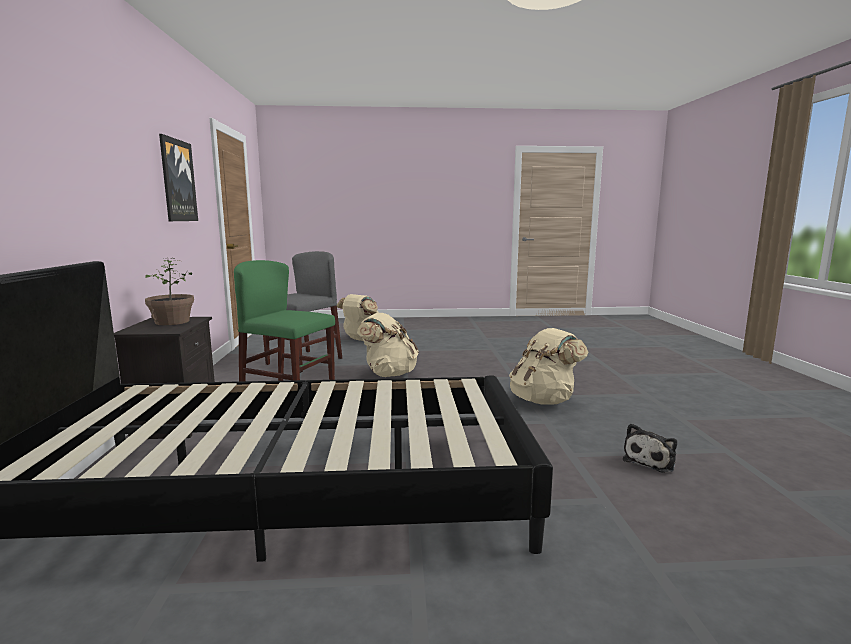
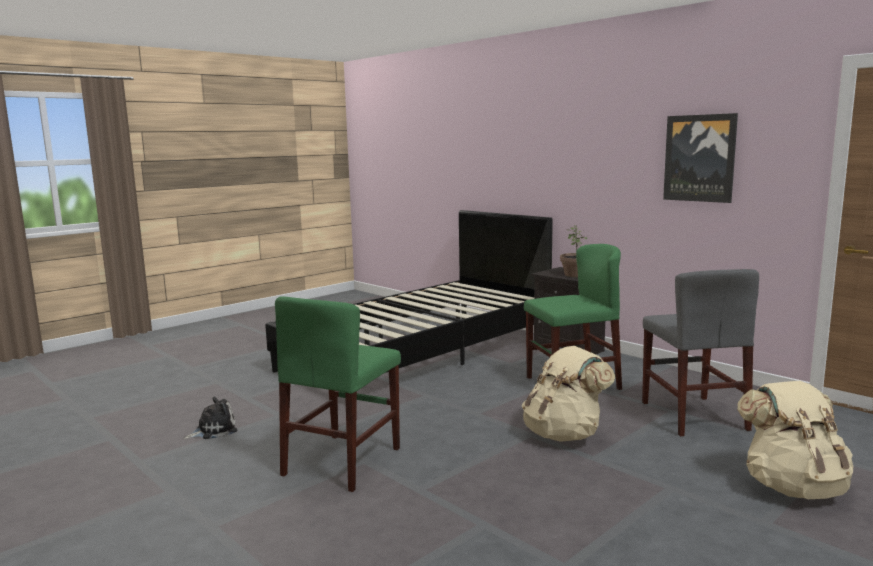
camera: 140 degrees right, 0 degrees up
(543, 400) = (342, 461): beige backpack -> green chair
(650, 460) = (214, 430): plush toy -> plush toy turned 60 degrees clockwise

